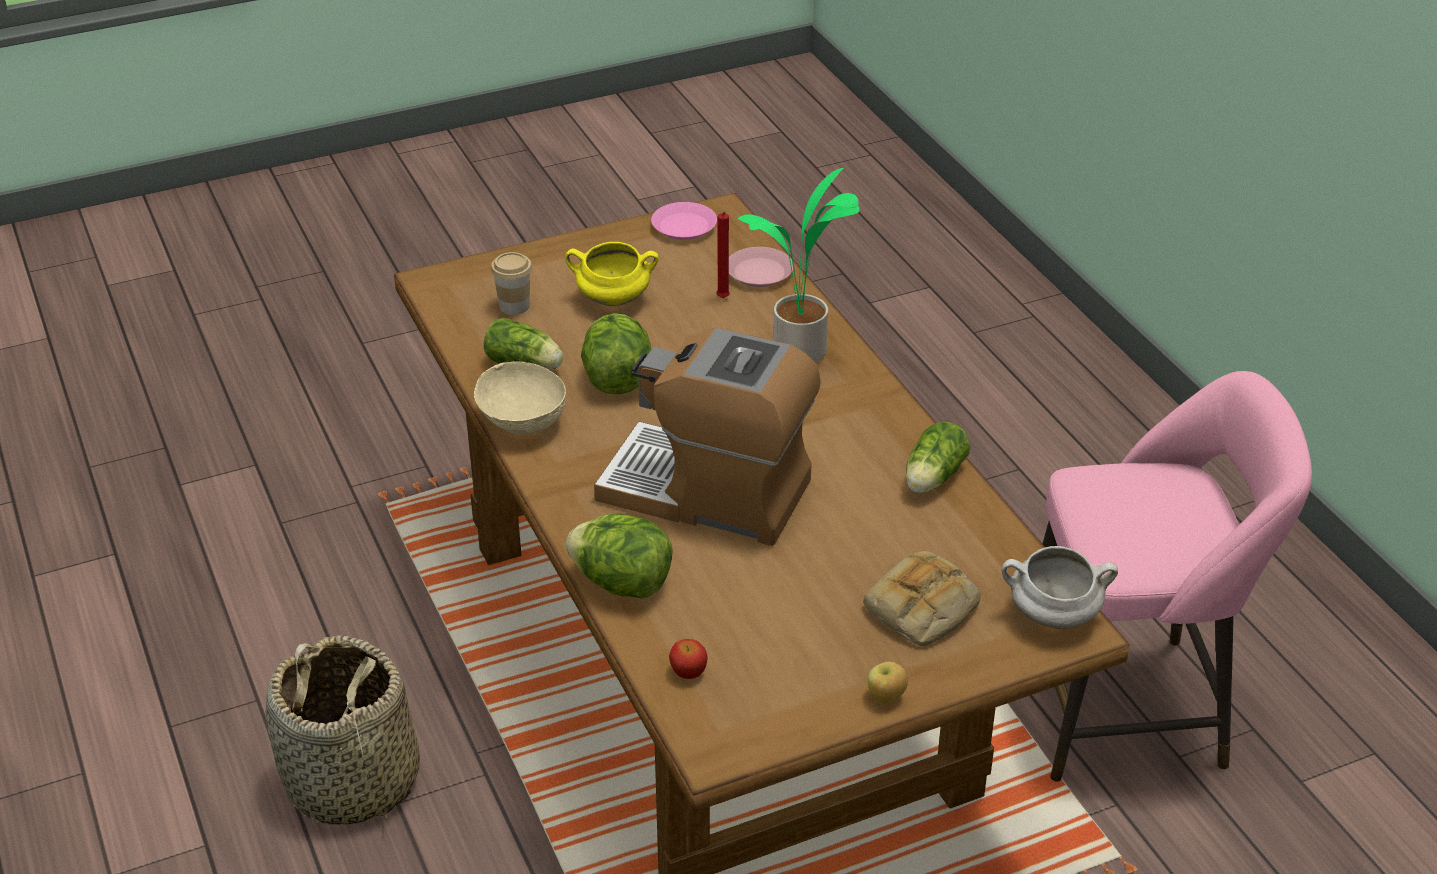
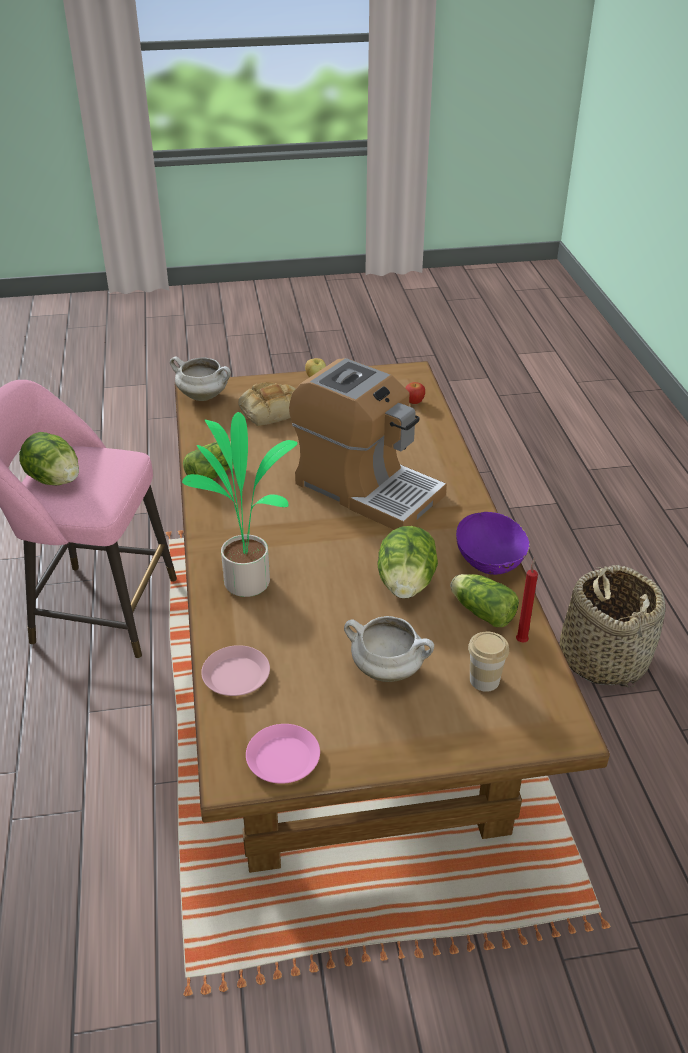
camera: 165 degrees left, 0 degrees up
(521, 421) = (490, 561): beige bowl -> purple bowl
(612, 300) = (388, 669): yellow cooking pot -> white cooking pot
(622, 583) = (439, 446): lettuce -> lettuce (55, 480)
(722, 299) = (285, 650): red candle -> red candle (522, 640)

